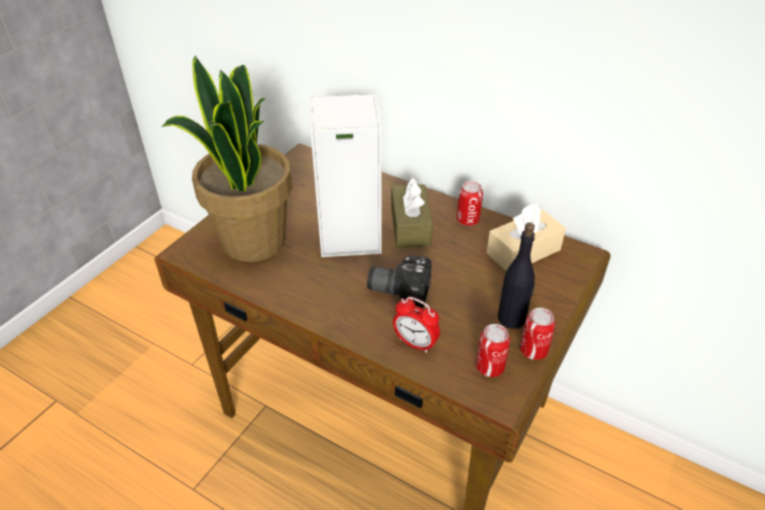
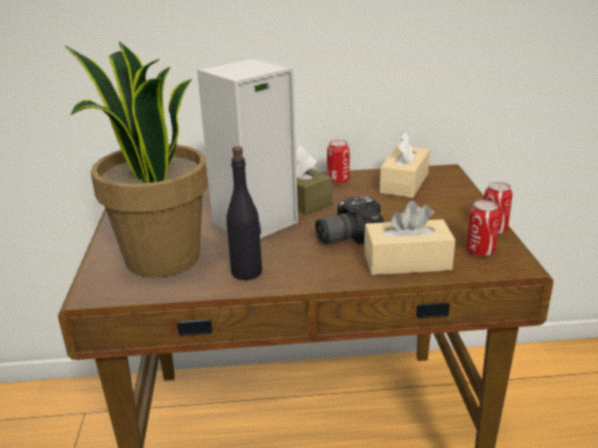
camera: 35 degrees left, 15 degrees down
(415, 343) = (407, 262): alarm clock -> beige tissue box
(512, 318) = (452, 219): black bottle -> black bottle (247, 272)

